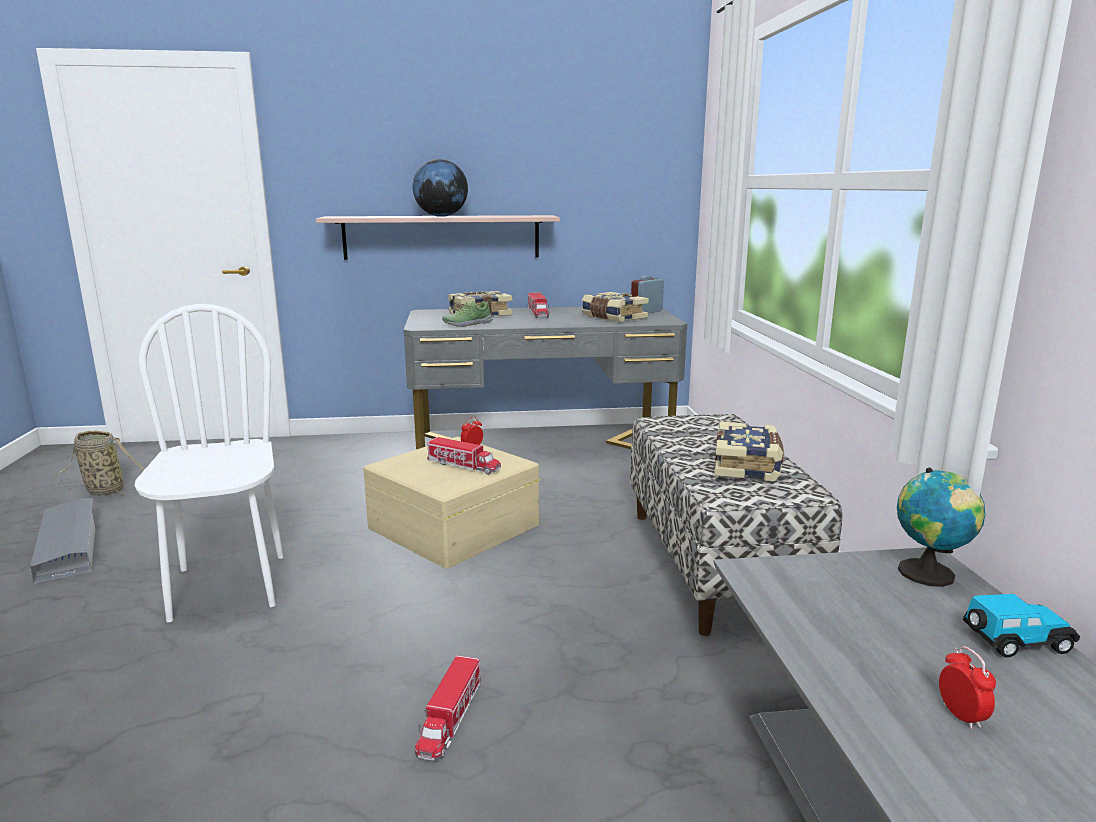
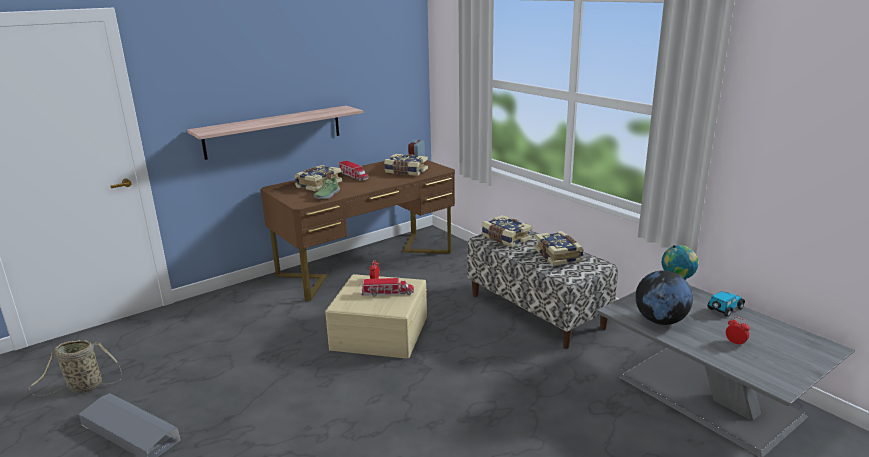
camera: 30 degrees left, 5 degrees up
(228, 587) = (292, 414): white chair -> none
(441, 216) = (282, 119): globe -> globe (660, 321)
(449, 719) = (504, 428): toy truck -> none
(542, 446) = (367, 264): grey desk -> brown desk
(691, 428) = (505, 238): none -> book

